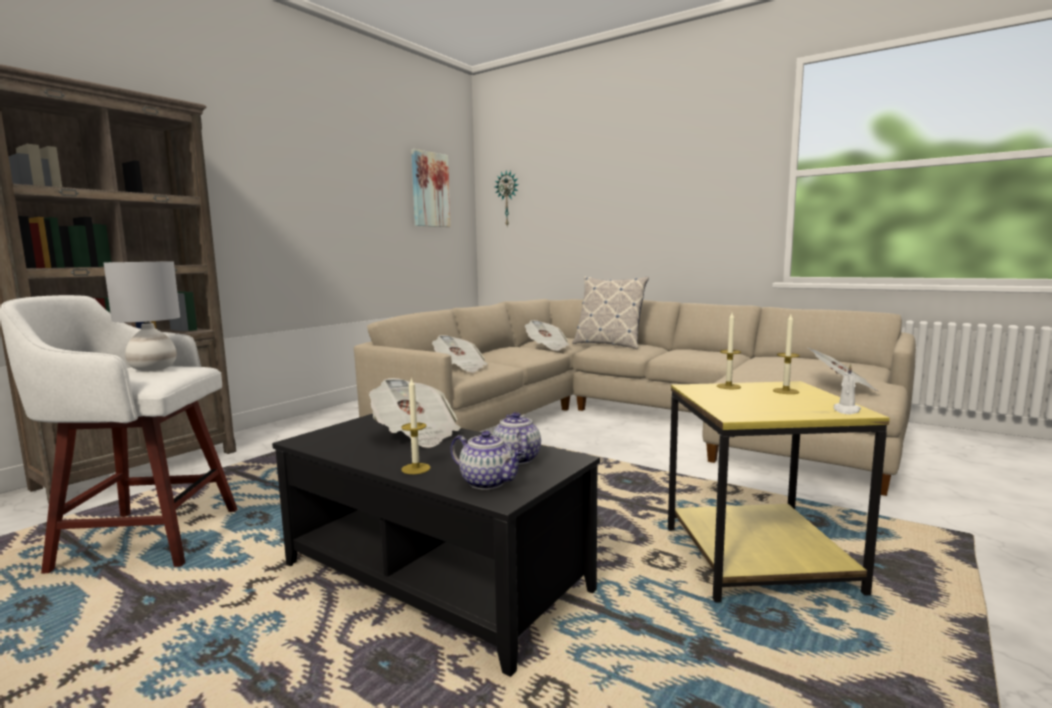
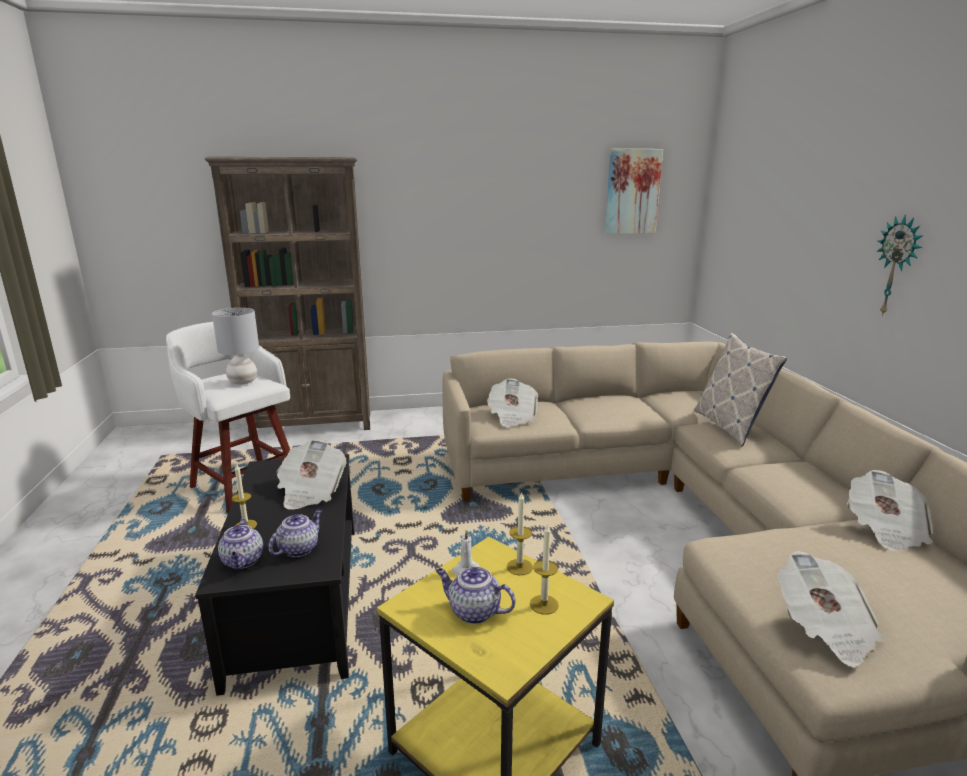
camera: 45 degrees right, 10 degrees up
(508, 198) = (731, 201): wall clock -> wall clock (897, 266)
(547, 347) = (656, 409): newspaper -> newspaper (885, 529)
(770, 404) = (473, 612): none -> teapot
(846, 411) = (500, 664): white candle -> white candle (465, 570)

